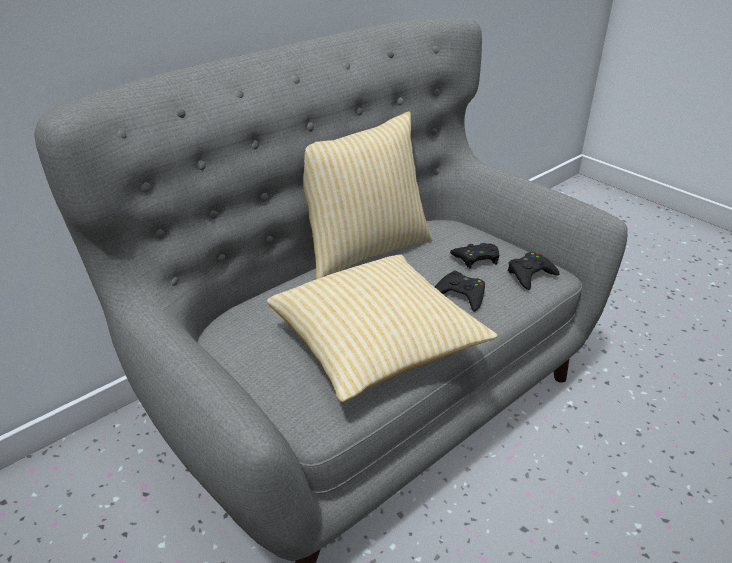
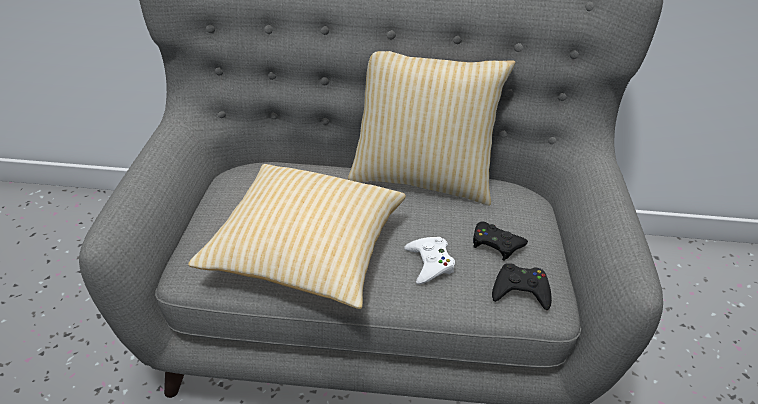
camera: 45 degrees right, 5 degrees up
(460, 295) = (429, 263): black game controller -> white game controller

